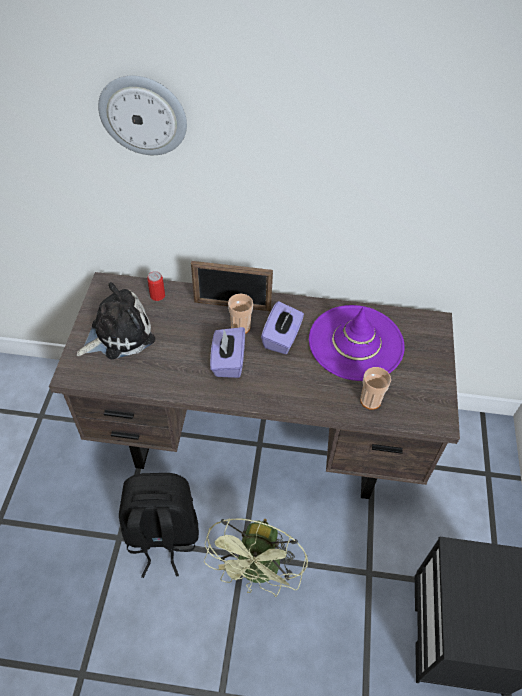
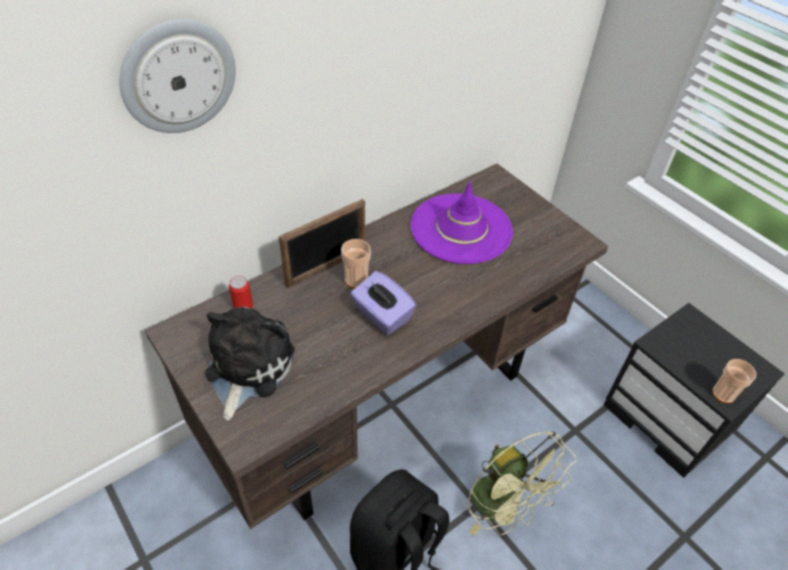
camera: 45 degrees left, 5 degrees down
(282, 338) = (401, 264): purple tissue box -> none
(370, 400) = (524, 263): cup -> cup (723, 394)

